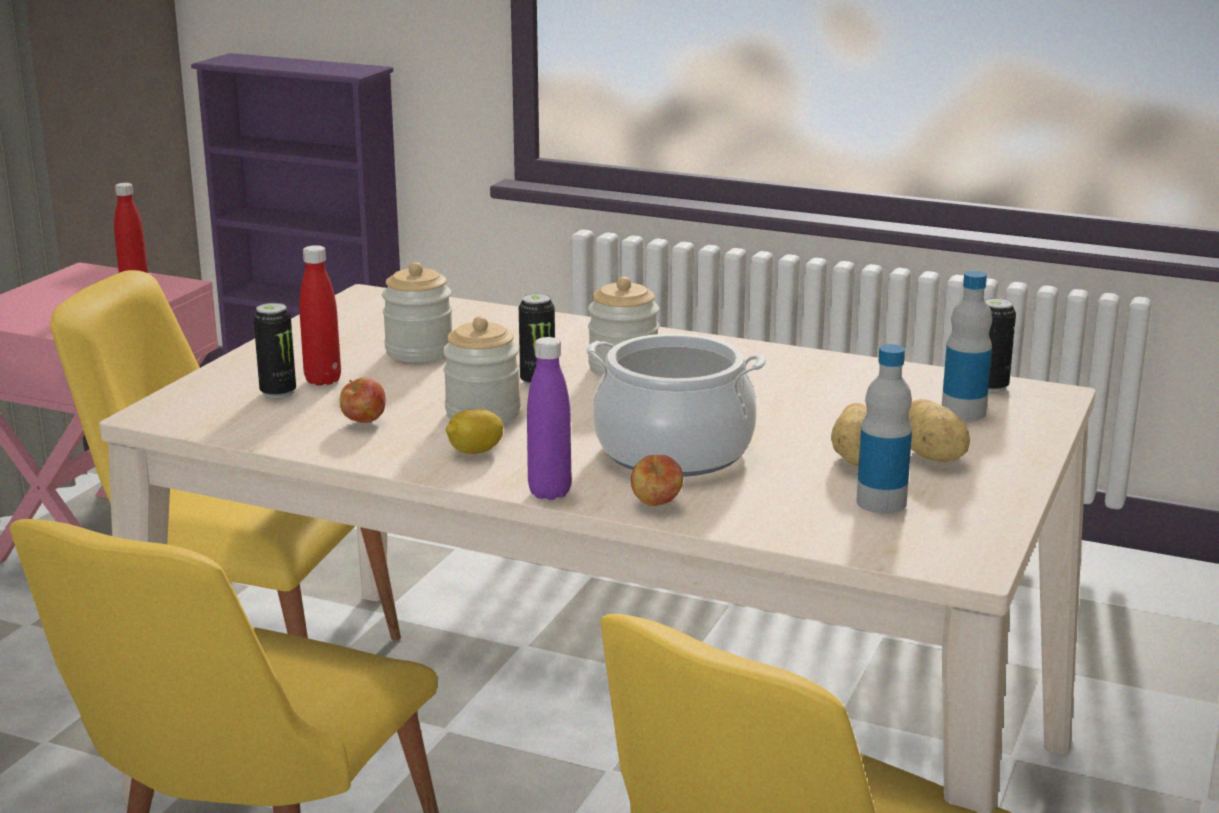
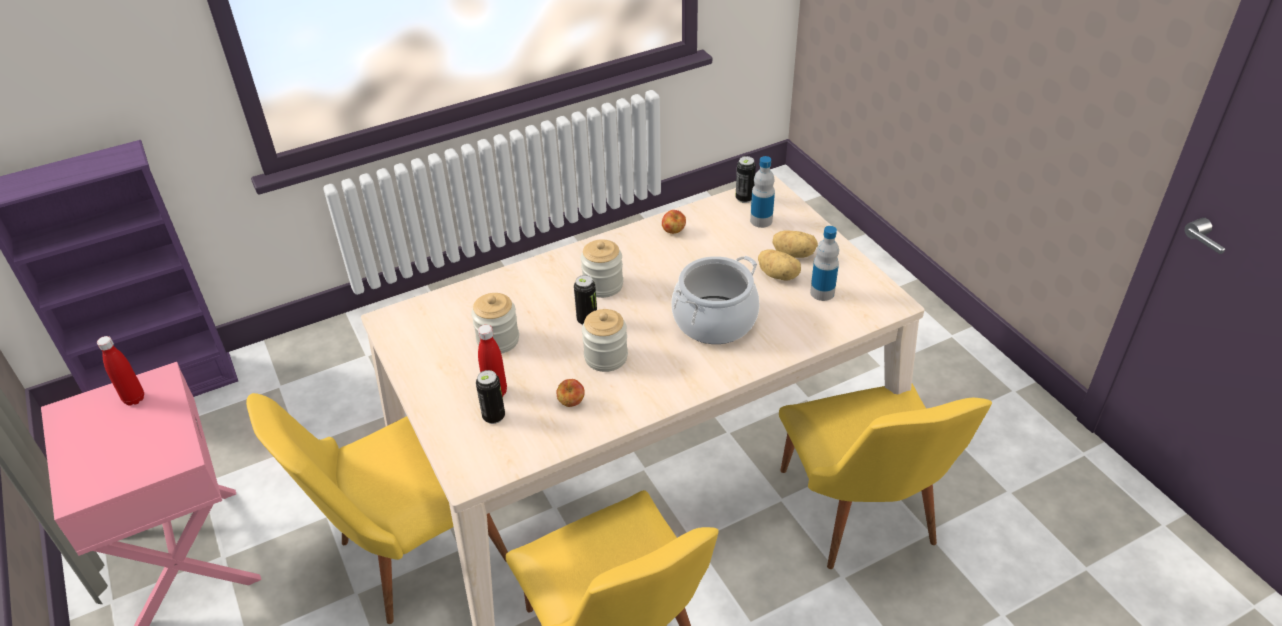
camera: 50 degrees left, 20 degrees up
(475, 451) = (649, 381): lemon -> none
(549, 492) = (719, 380): purple bottle -> none
(656, 505) = (763, 355): apple -> apple (673, 231)

